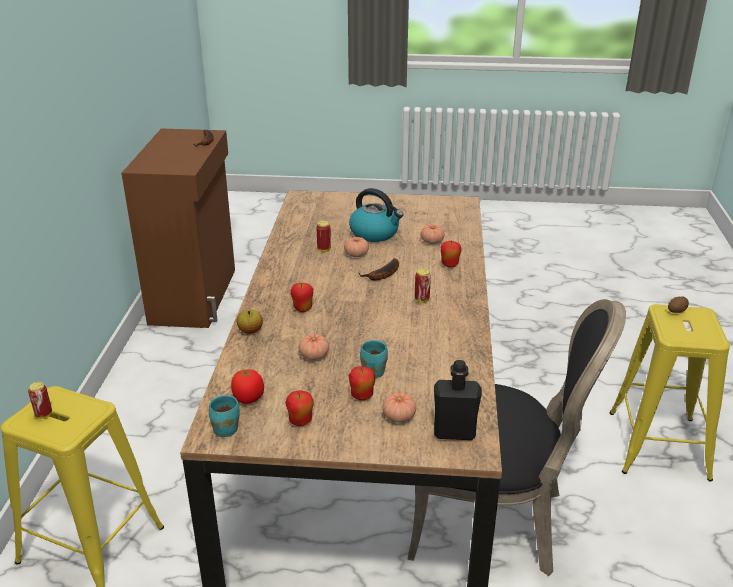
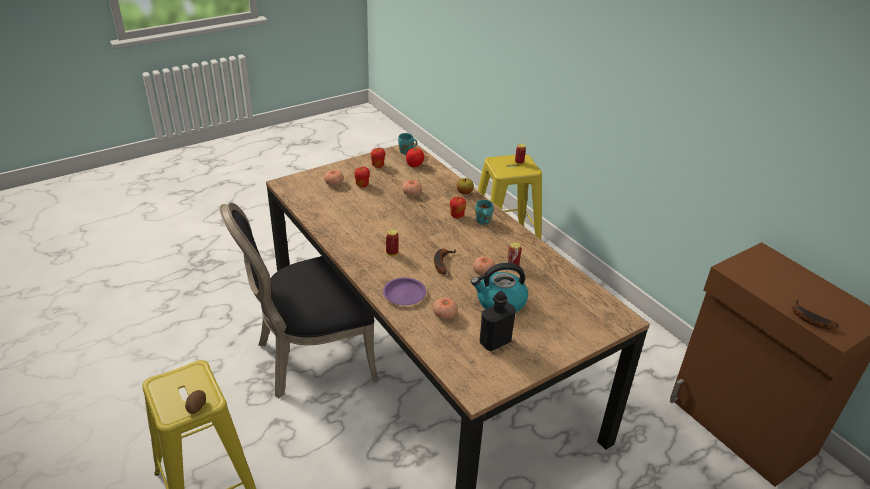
camera: 140 degrees right, 5 degrees up
(375, 371) = (369, 198): turquoise mug -> turquoise mug (482, 221)
(450, 265) = (404, 294): apple -> purple plate
(454, 432) = (300, 187): black bottle -> black bottle (495, 342)

